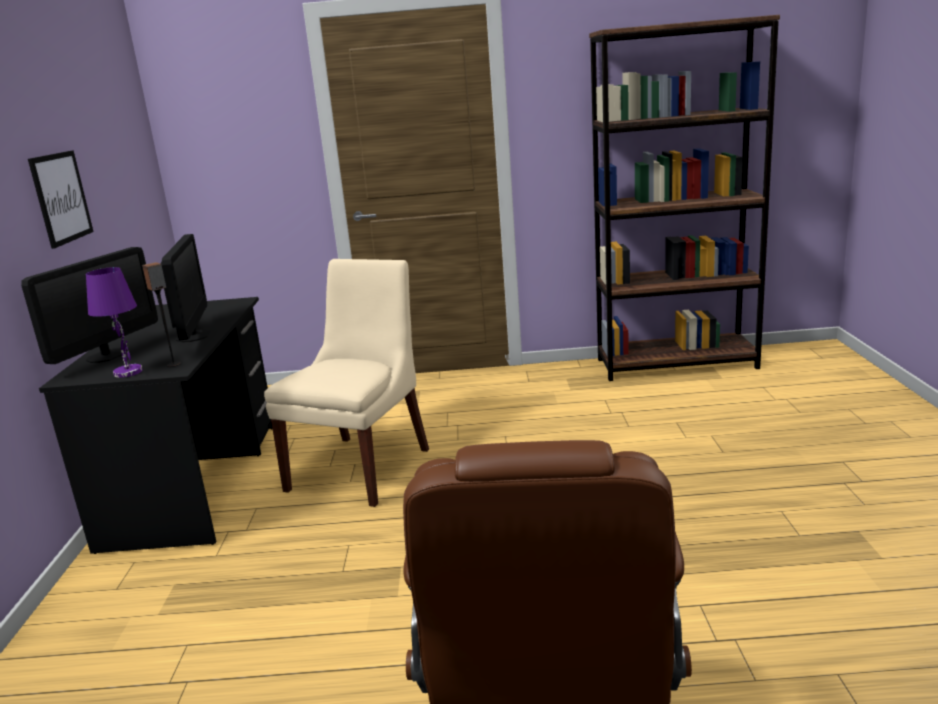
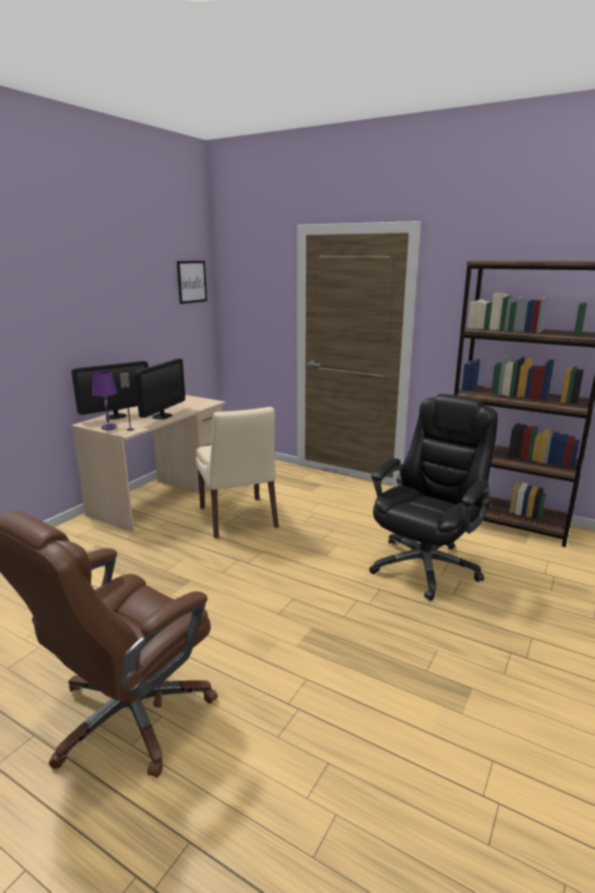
camera: 30 degrees right, 0 degrees up
(61, 198) = (120, 328): picture -> picture (192, 281)
(196, 482) = (161, 497): black desk -> beige desk
(362, 467) = (238, 519): beige chair -> beige chair turned 105 degrees clockwise
(659, 434) = (426, 565): none -> black office chair

